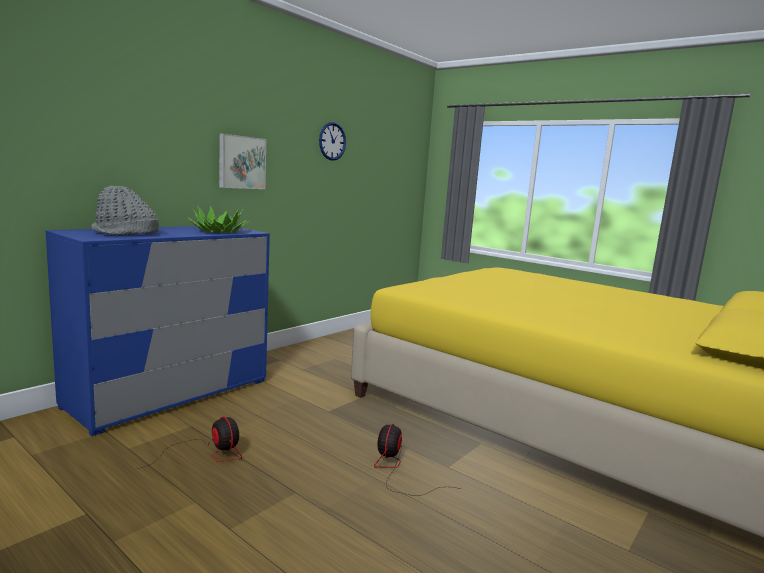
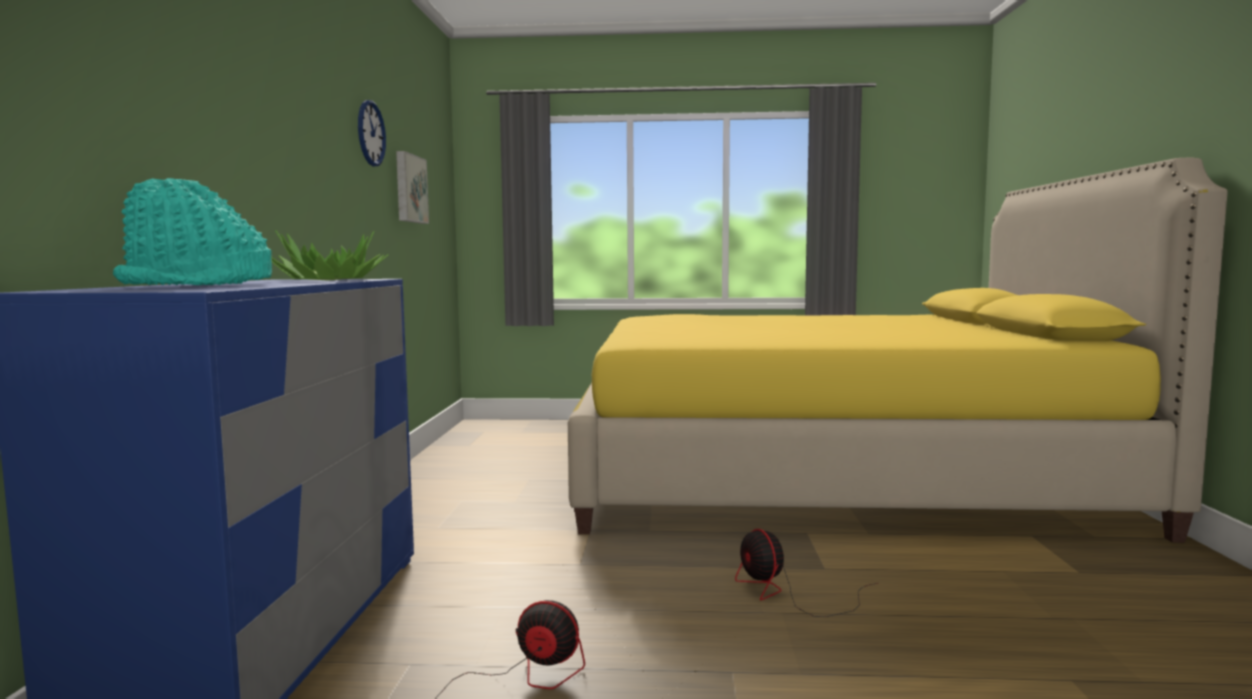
camera: 35 degrees left, 5 degrees down
(125, 233) = (198, 286): grey hat -> turquoise hat
(241, 162) = (276, 157): picture -> picture (409, 189)

